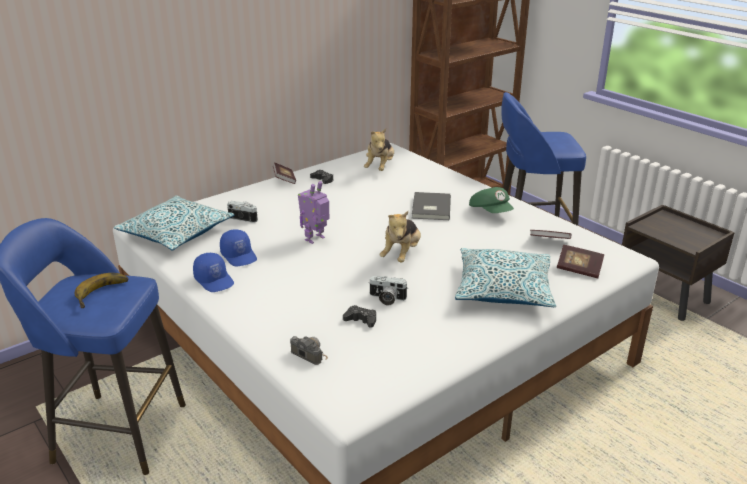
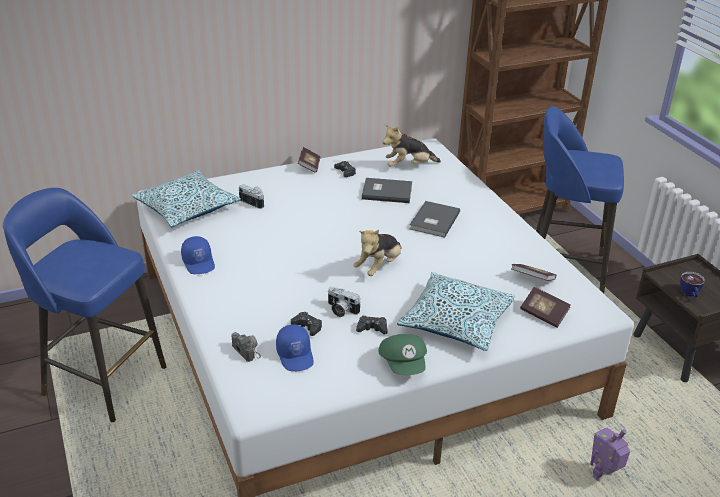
camera: 15 degrees right, 5 degrees up
(104, 294) = (92, 262): banana -> none
(239, 256) = (231, 241): blue cap -> blue cap (296, 355)
(315, 239) = (307, 236): toy robot -> toy robot (603, 477)
(371, 190) = (386, 191): none -> grey book
(380, 167) = (408, 166): plush toy -> plush toy turned 45 degrees clockwise
(427, 310) = (372, 328): none -> black game controller
(491, 212) = (492, 235): green cap -> green cap (404, 364)
(675, 237) = (690, 294): none -> cup

